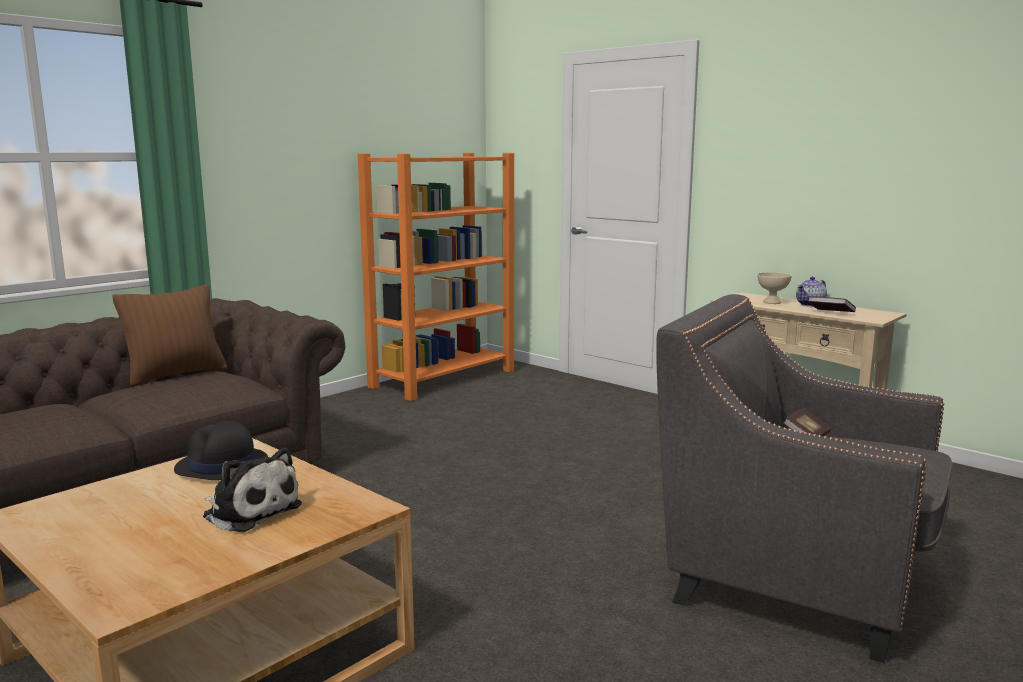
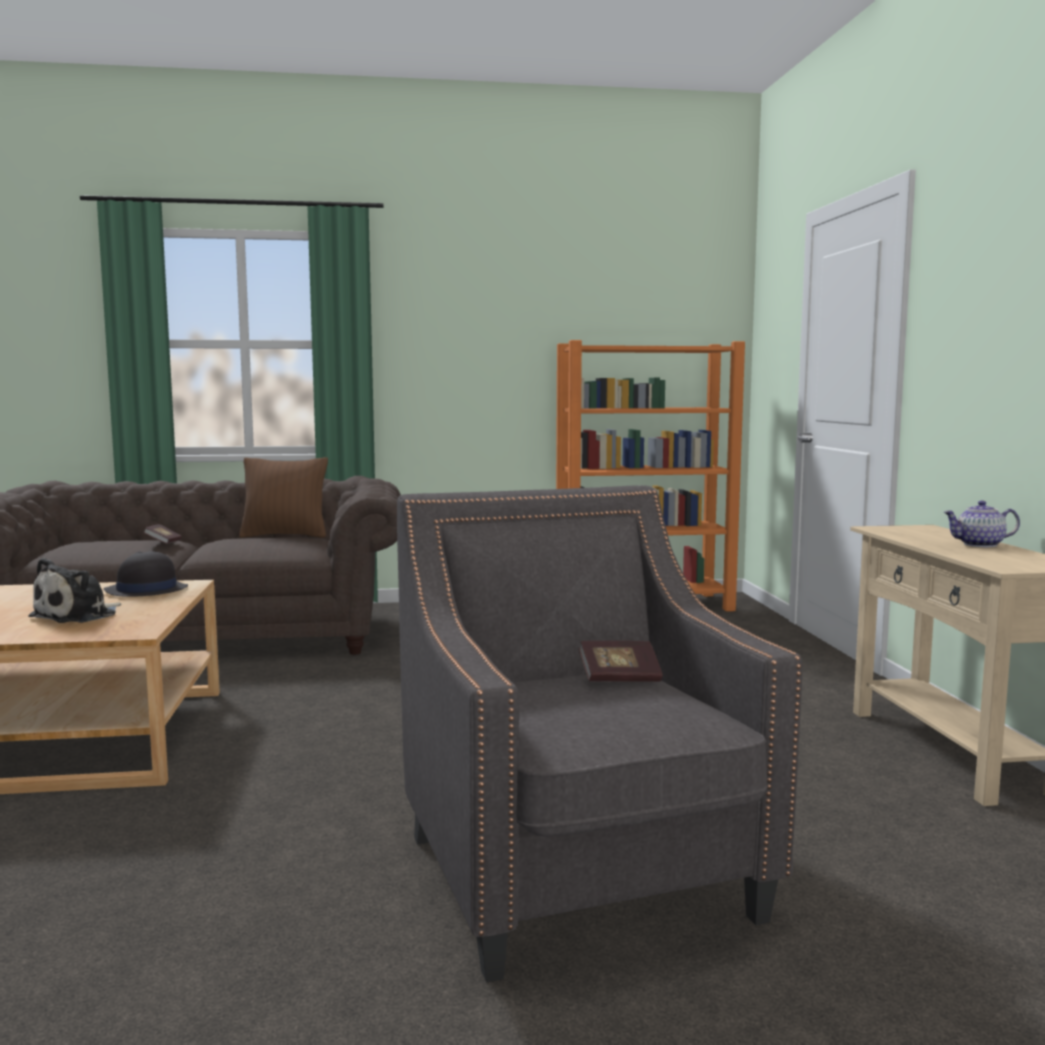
camera: 40 degrees right, 5 degrees down
(250, 511) = (78, 615): plush toy -> plush toy turned 45 degrees clockwise
(772, 302) = (930, 536): beige bowl -> none
(830, 313) = (968, 554): book -> book (163, 543)

